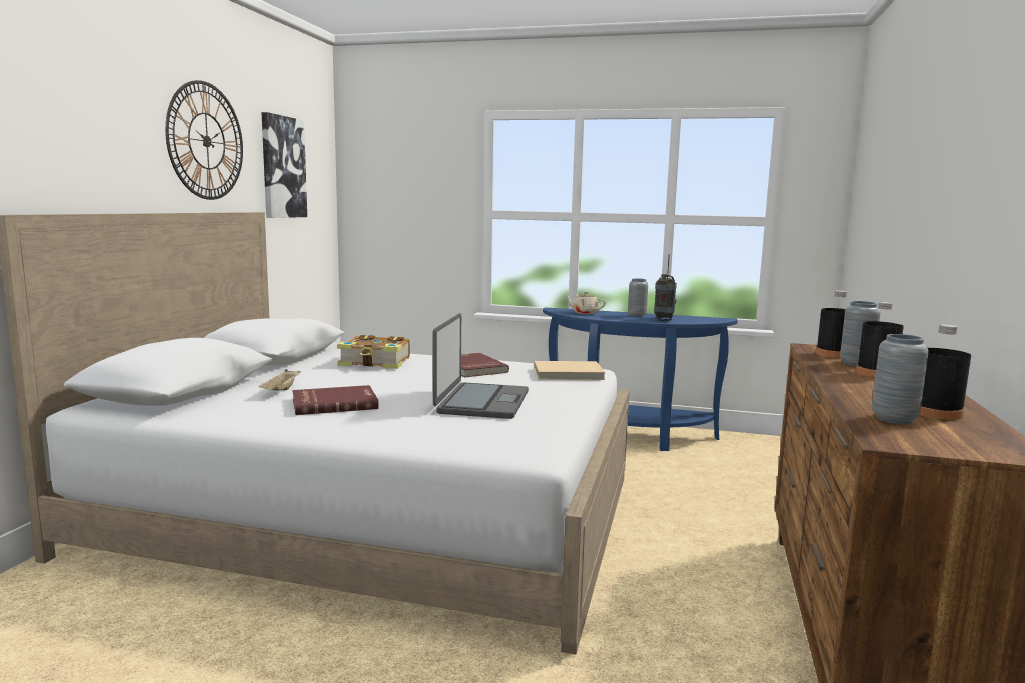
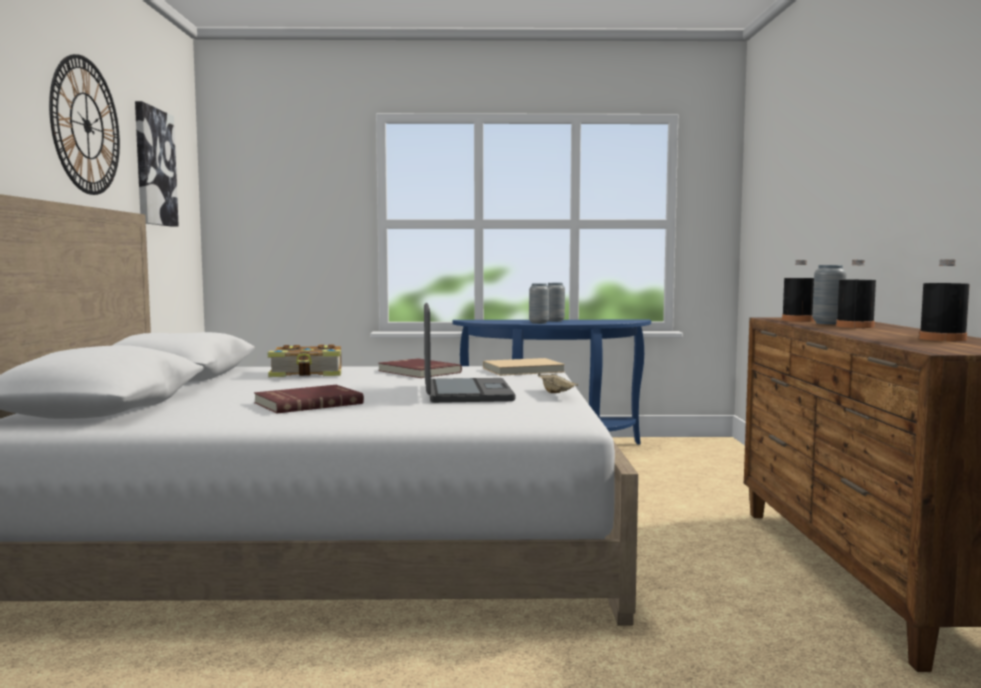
camera: 15 degrees left, 5 degrees down
(281, 391) = (232, 398): beige tray -> beige tray (557, 394)
(584, 313) = (500, 321): beige teapot -> none
(664, 320) = (585, 322): radio -> none
(894, 419) = (920, 342): grey vase -> grey vase (539, 323)

